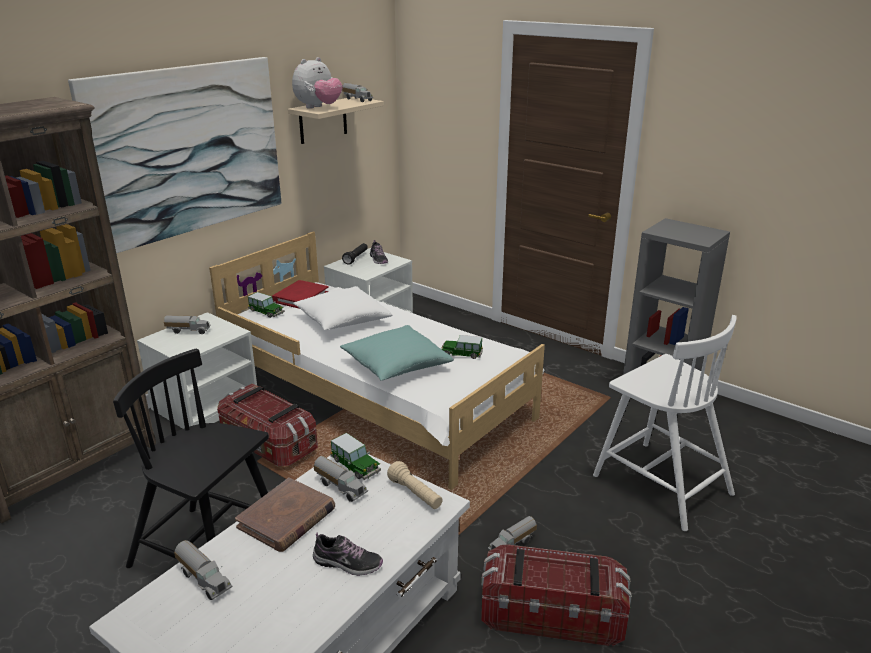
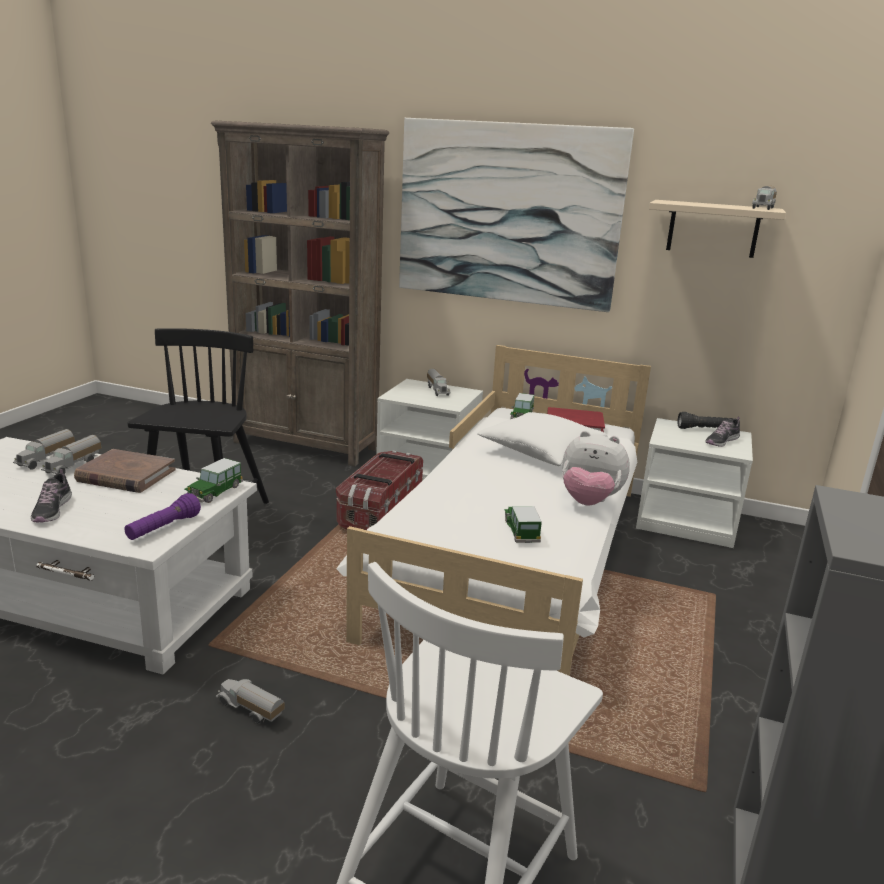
camera: 70 degrees right, 5 degrees down
(318, 108) = (681, 202): plush toy -> plush toy (589, 502)
(341, 487) = (175, 491): toy truck -> toy truck (74, 466)
(396, 365) = (456, 494): turquoise pillow -> none
(415, 494) = (163, 528): beige flashlight -> purple flashlight
(551, 614) = (117, 762): storage box -> none

